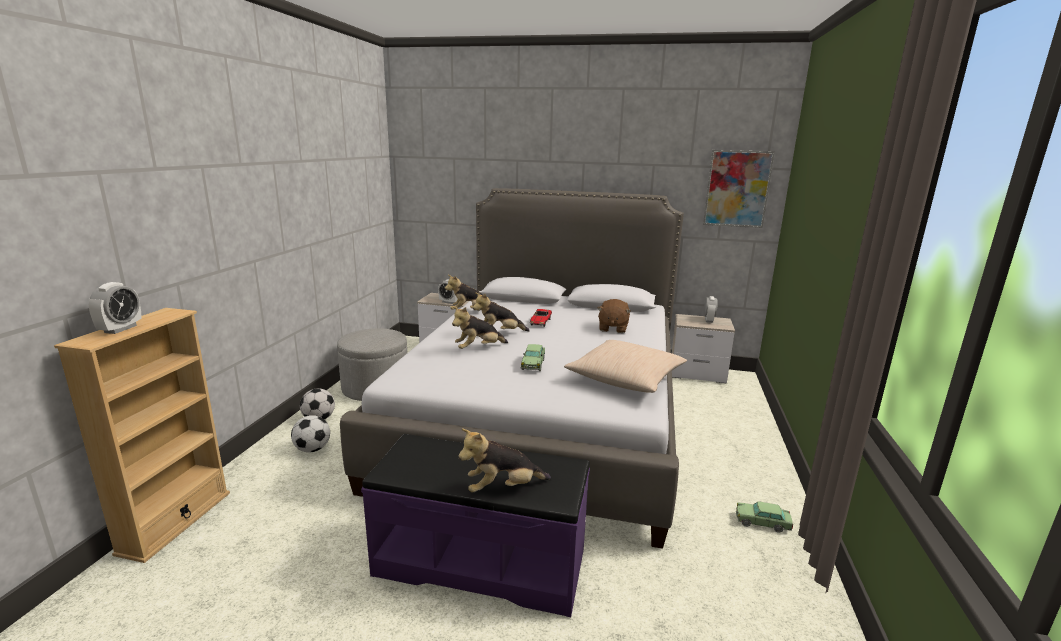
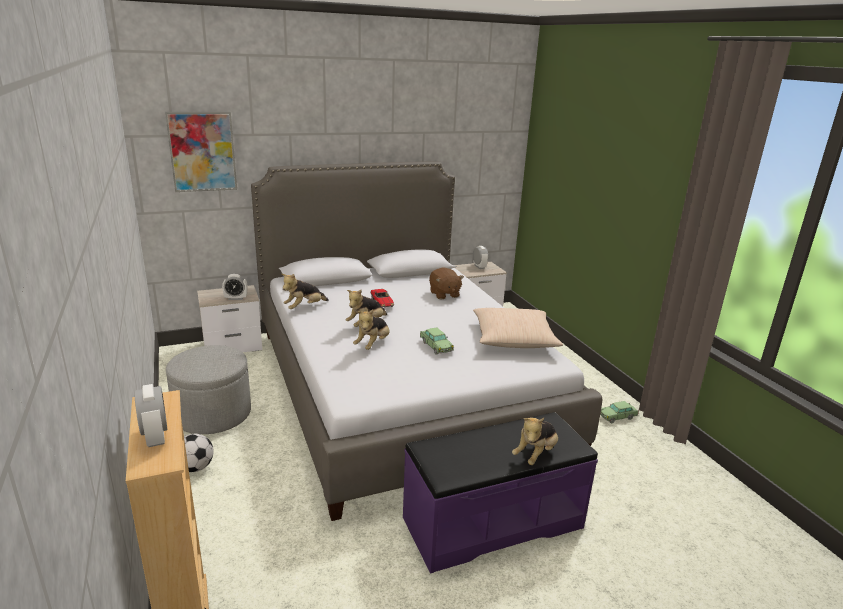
camera: 35 degrees left, 5 degrees up
(312, 449) = (232, 499): football -> none
(737, 189) = (491, 150): picture -> picture (202, 152)

